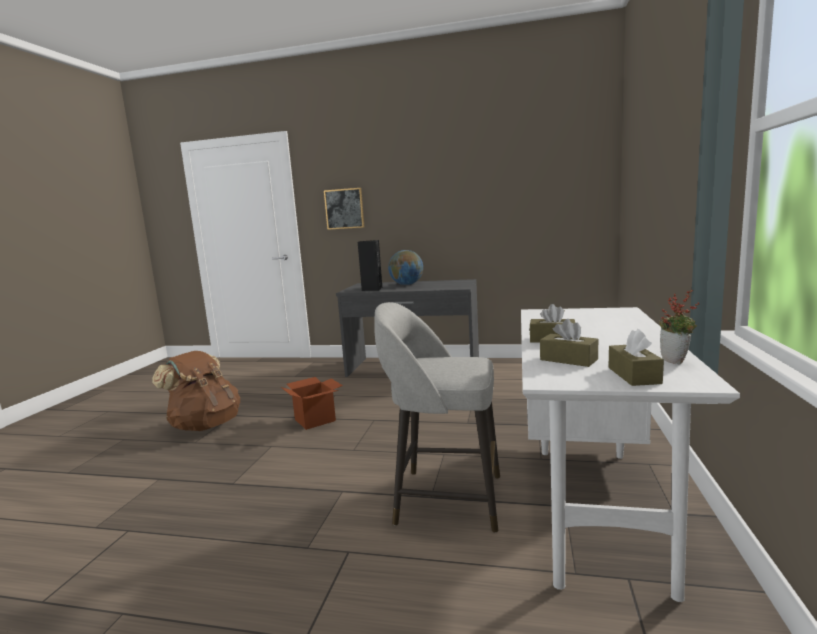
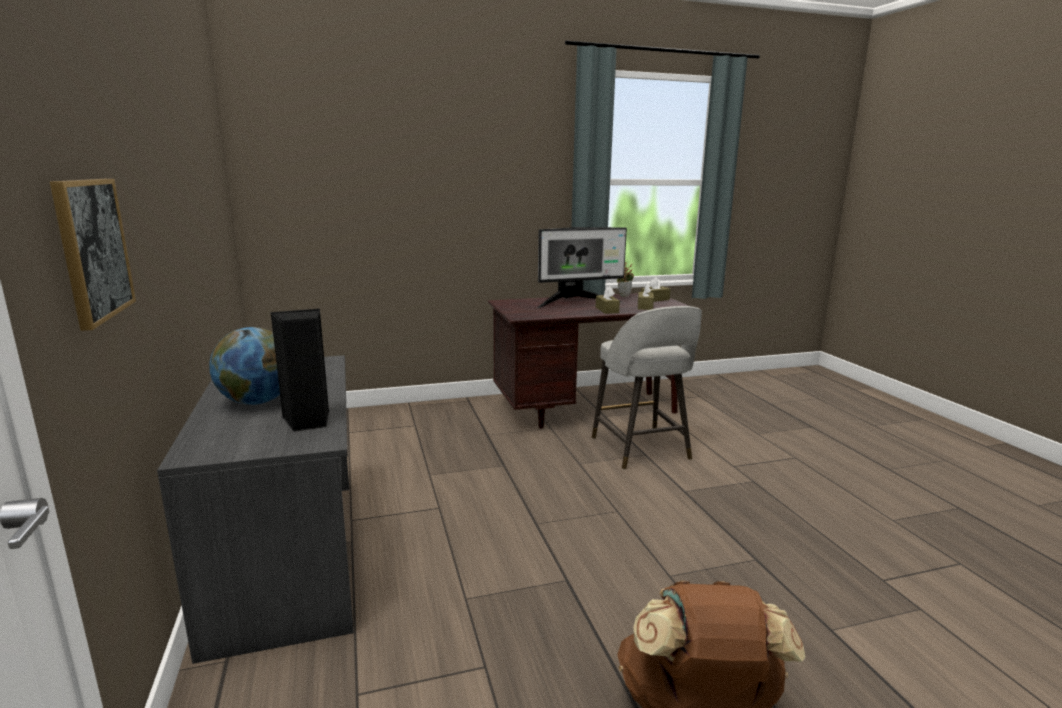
camera: 120 degrees left, 5 degrees up
(315, 420) = (573, 573): cardboard box -> none
(593, 497) = (587, 410): white desk -> brown desk
(614, 332) = (575, 302): none -> monitor

